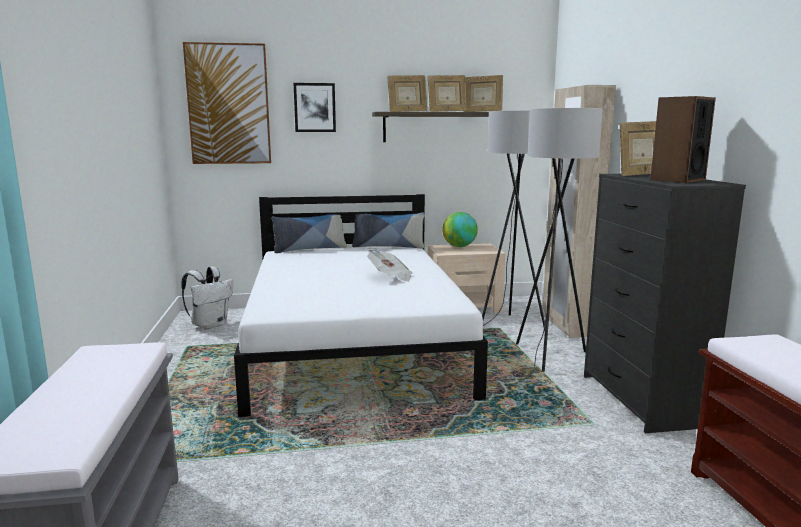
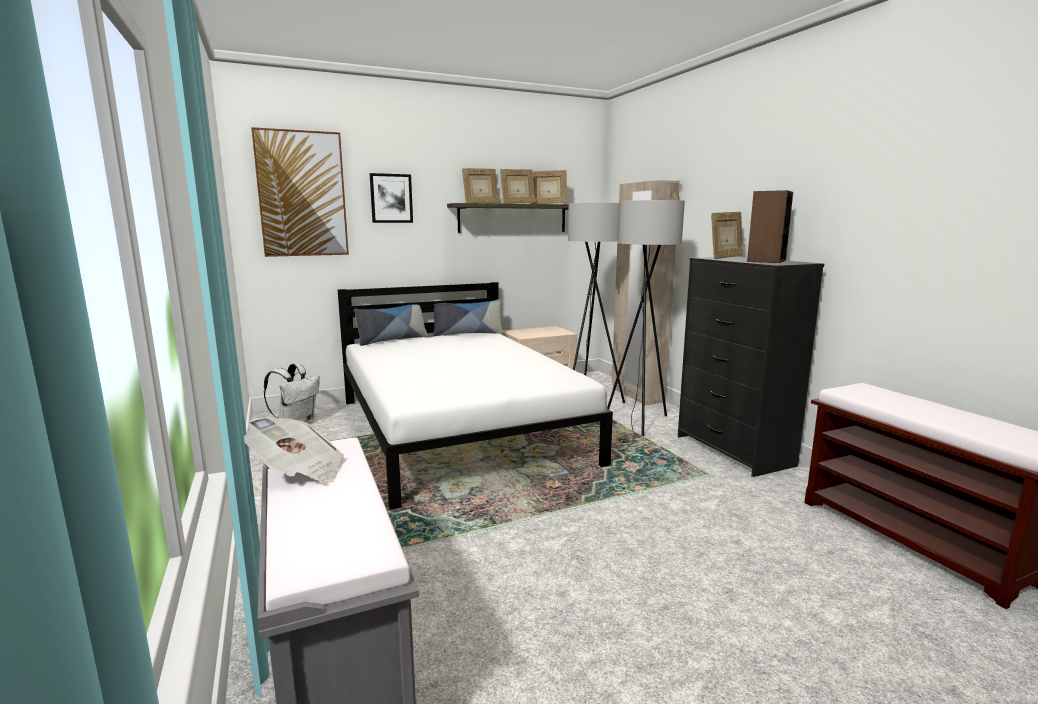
camera: 15 degrees left, 0 degrees up
(390, 277) = (498, 361): newspaper -> newspaper (299, 472)
(459, 246) = (531, 330): globe -> none

